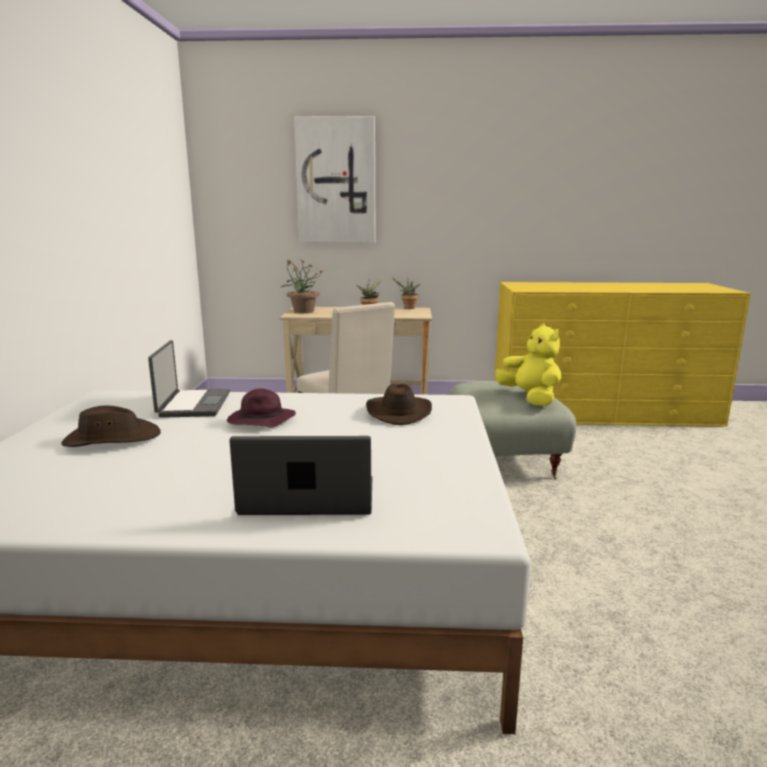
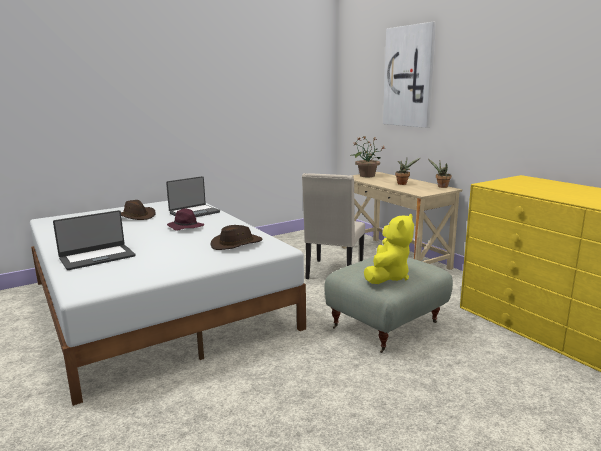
camera: 55 degrees right, 0 degrees up
(308, 499) = (97, 257): laptop -> laptop turned 90 degrees clockwise

